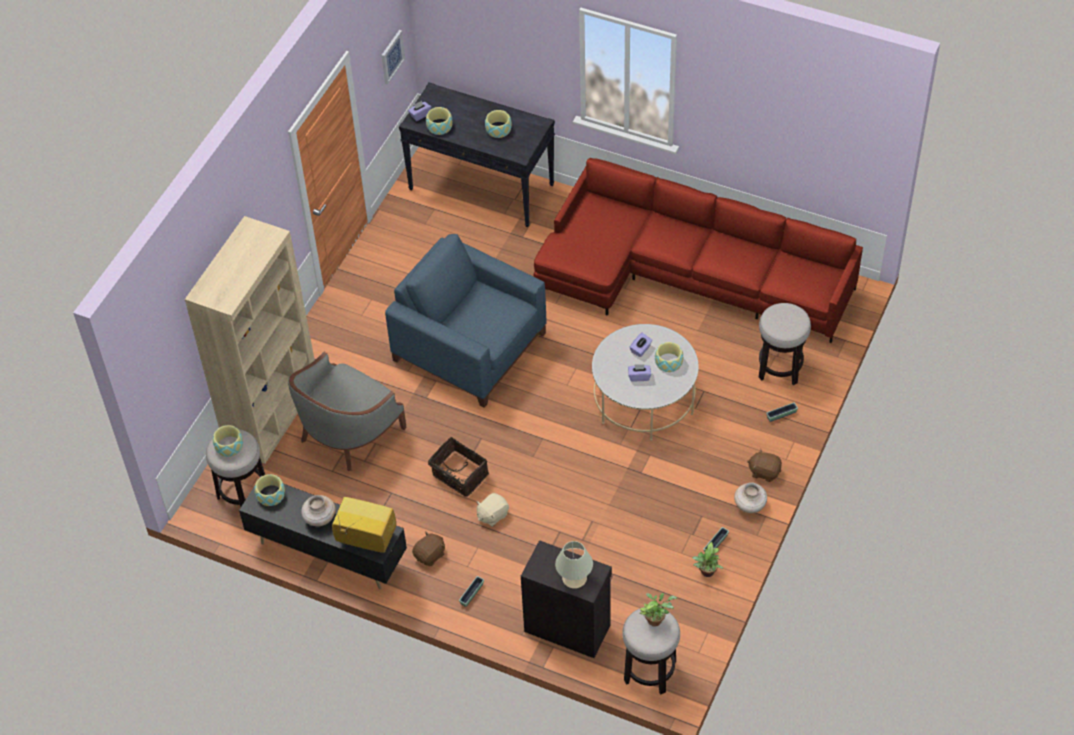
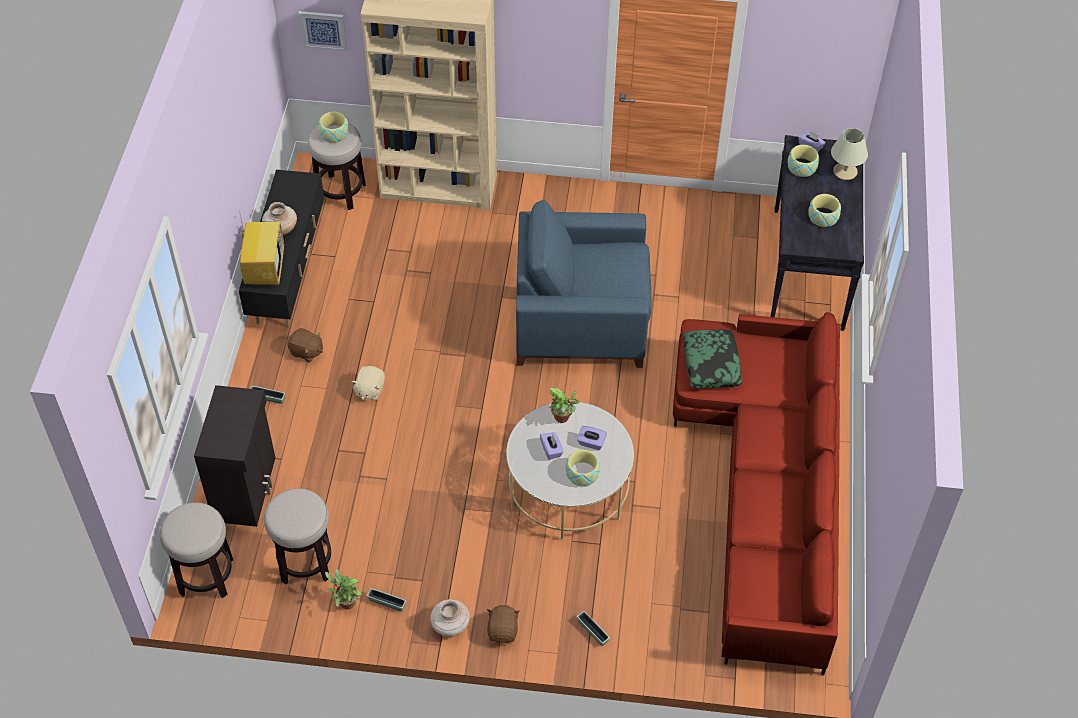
camera: 70 degrees right, 0 degrees up
(271, 495) = (299, 186): bowl -> none
(348, 431) = (438, 248): grey armchair -> none
(392, 56) = (829, 70): picture -> picture (323, 30)
(459, 476) = (410, 350): basket -> none
(471, 347) = (582, 317): blue armchair -> blue armchair turned 105 degrees counterclockwise
(492, 515) = (369, 390): beige plush toy -> beige plush toy turned 105 degrees counterclockwise
(574, 578) = (221, 432): beige table lamp -> beige table lamp (845, 172)
(589, 255) = (711, 364): none -> pillow
(656, 619) = (203, 528): potted plant -> potted plant (563, 418)
(780, 367) = (664, 615): stool -> stool (305, 562)

